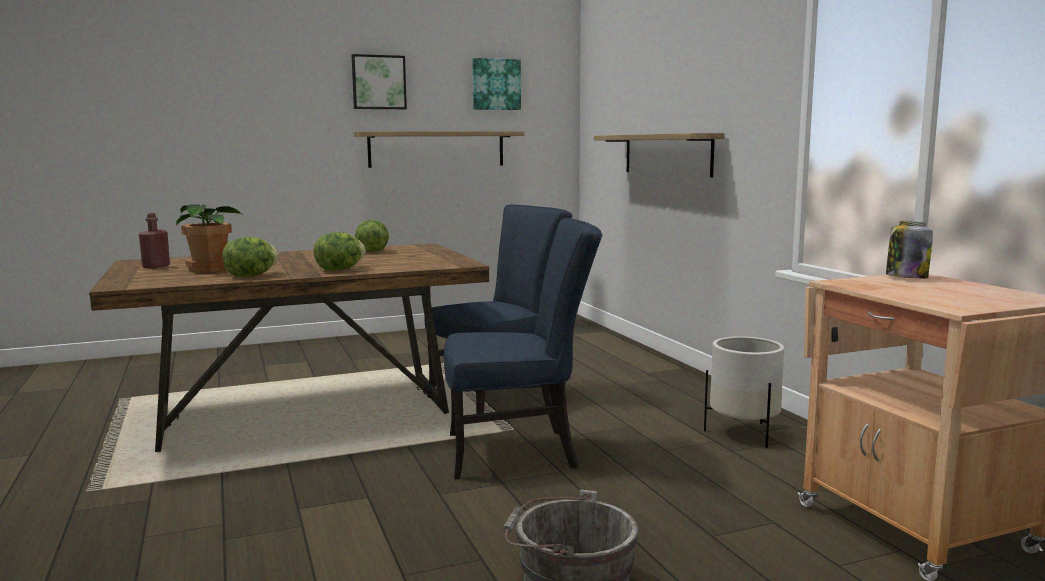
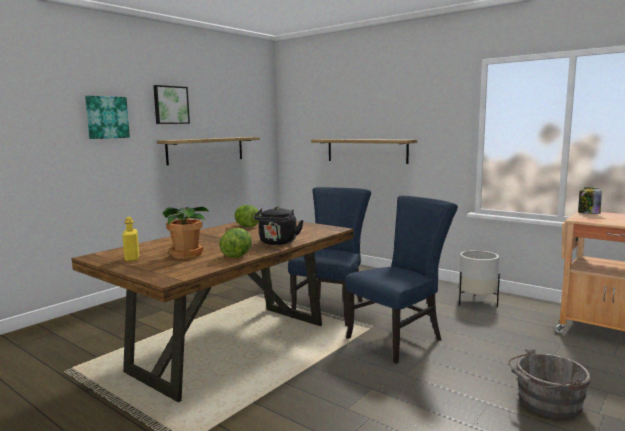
camera: 30 degrees left, 0 degrees up
(156, 266) = (132, 258): red bottle -> yellow bottle
(340, 270) = (277, 243): lettuce -> black kettle
(496, 84) = (236, 106): picture -> picture (107, 117)

